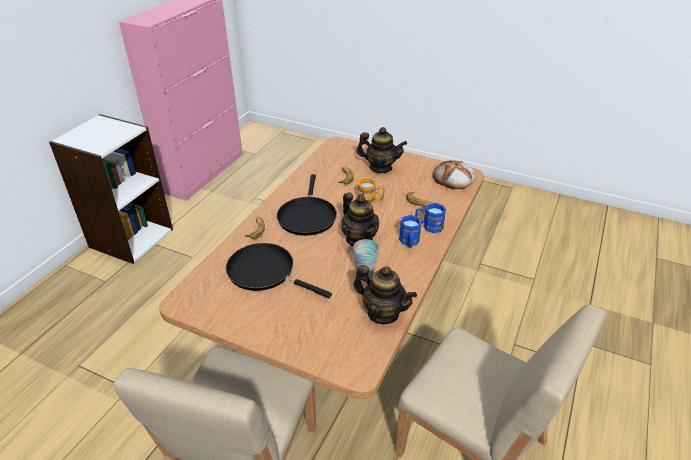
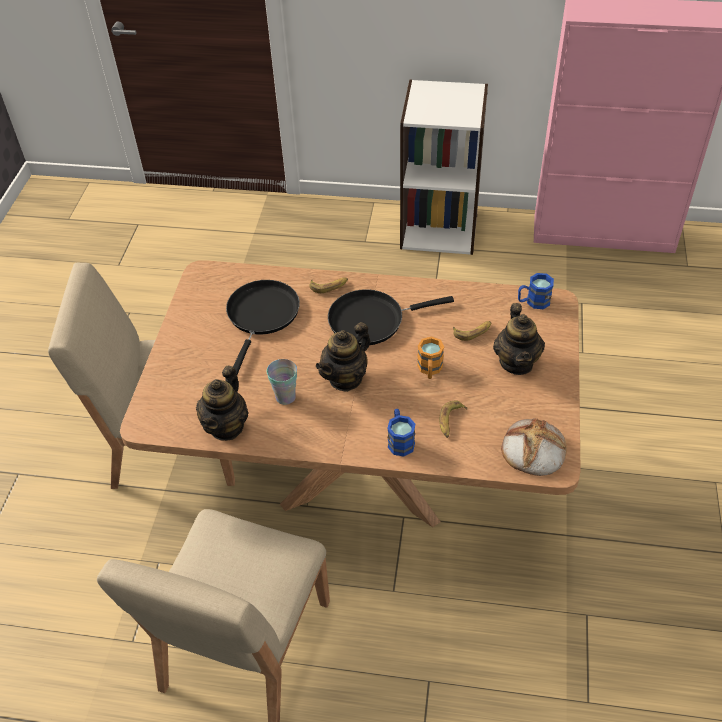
camera: 75 degrees right, 10 degrees up
(409, 242) = (358, 426): blue mug -> blue mug (533, 302)

